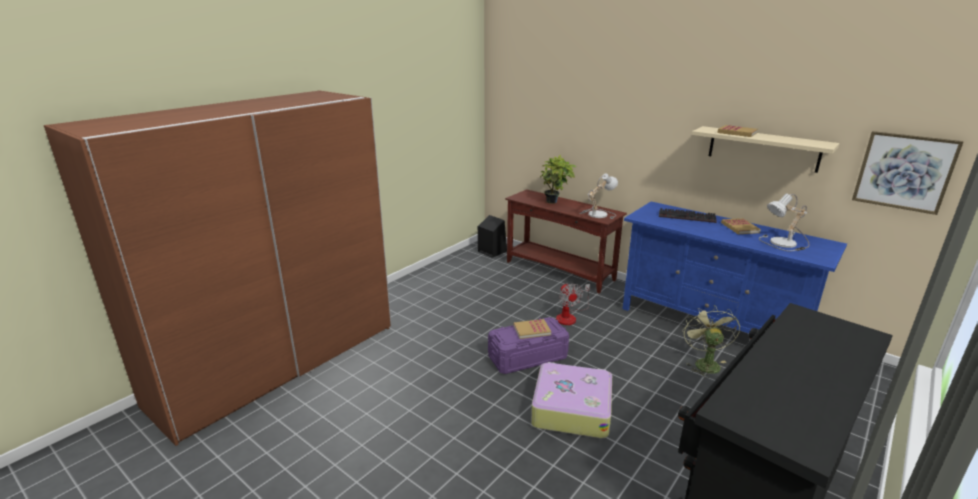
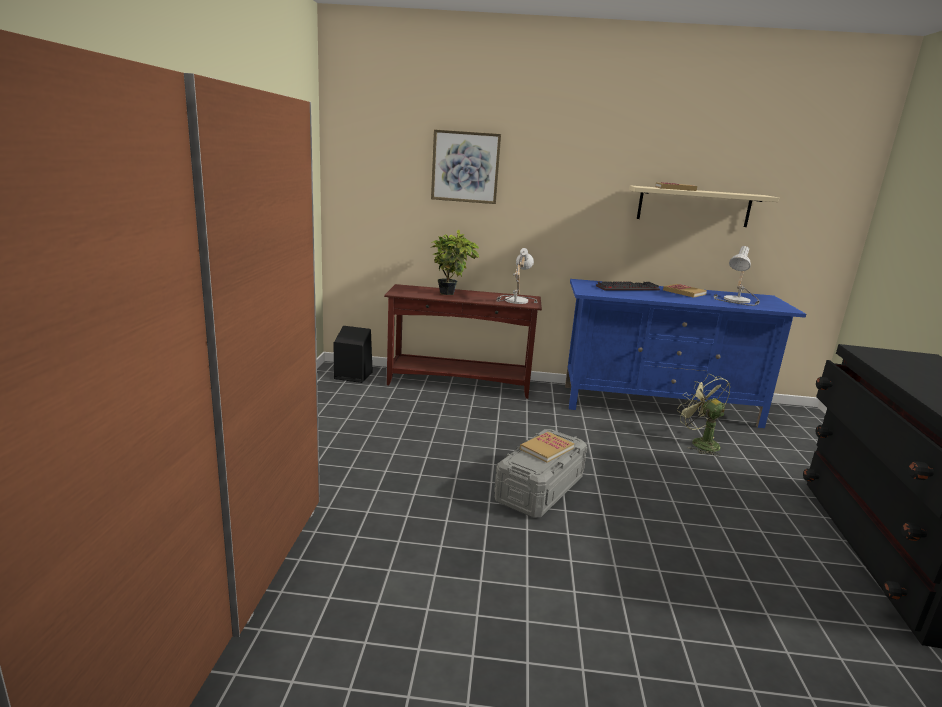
camera: 35 degrees left, 5 degrees down
(528, 357) = (540, 489): purple storage box -> grey storage box
(569, 316) = (528, 429): fan -> none
(571, 408) = (653, 532): suitcase -> none
(904, 172) = (820, 219): picture -> picture (465, 167)

